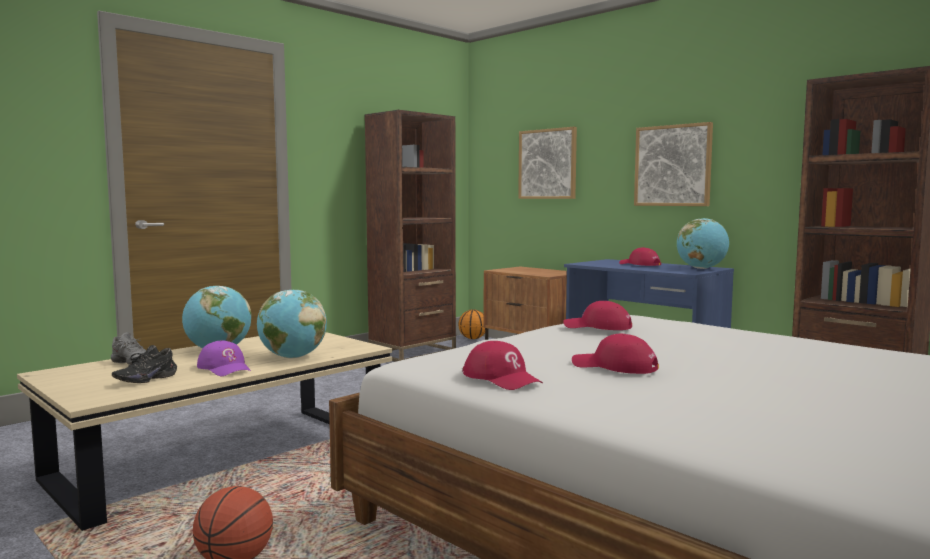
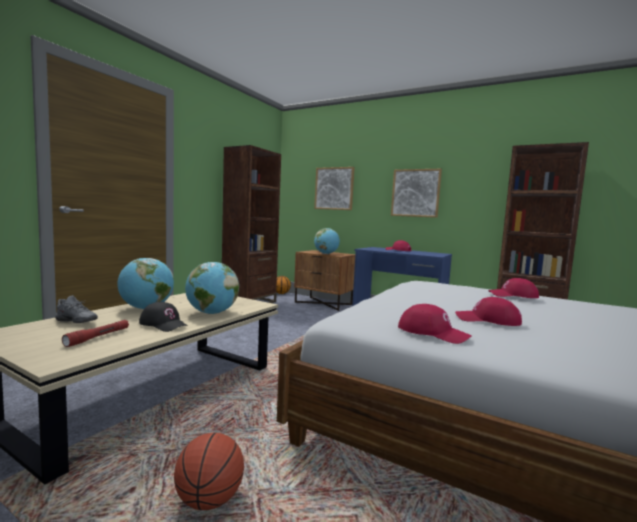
camera: 15 degrees left, 0 degrees up
(145, 379) = (98, 337): black shoe -> red flashlight
(225, 368) = (164, 324): purple cap -> black cap
(597, 327) = (428, 290): red cap -> red cap (513, 295)
(701, 268) = (436, 253): globe -> globe (326, 254)

